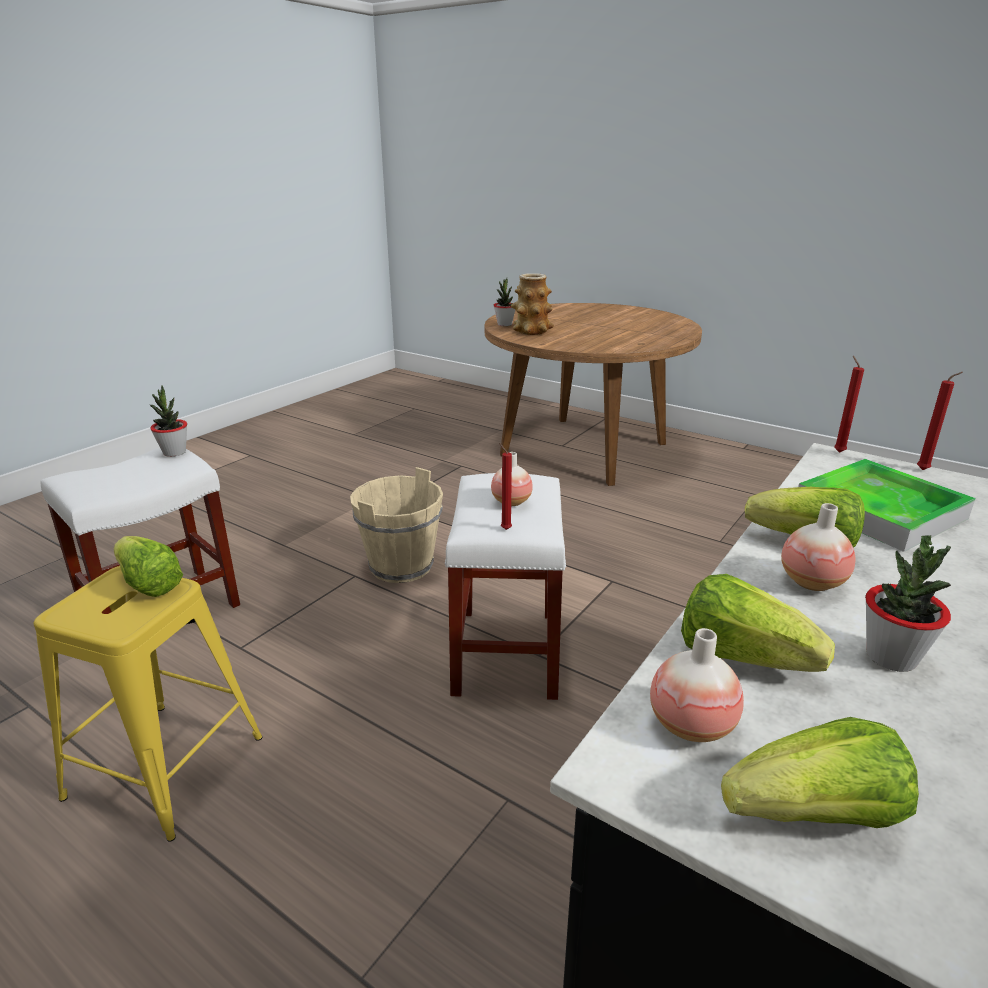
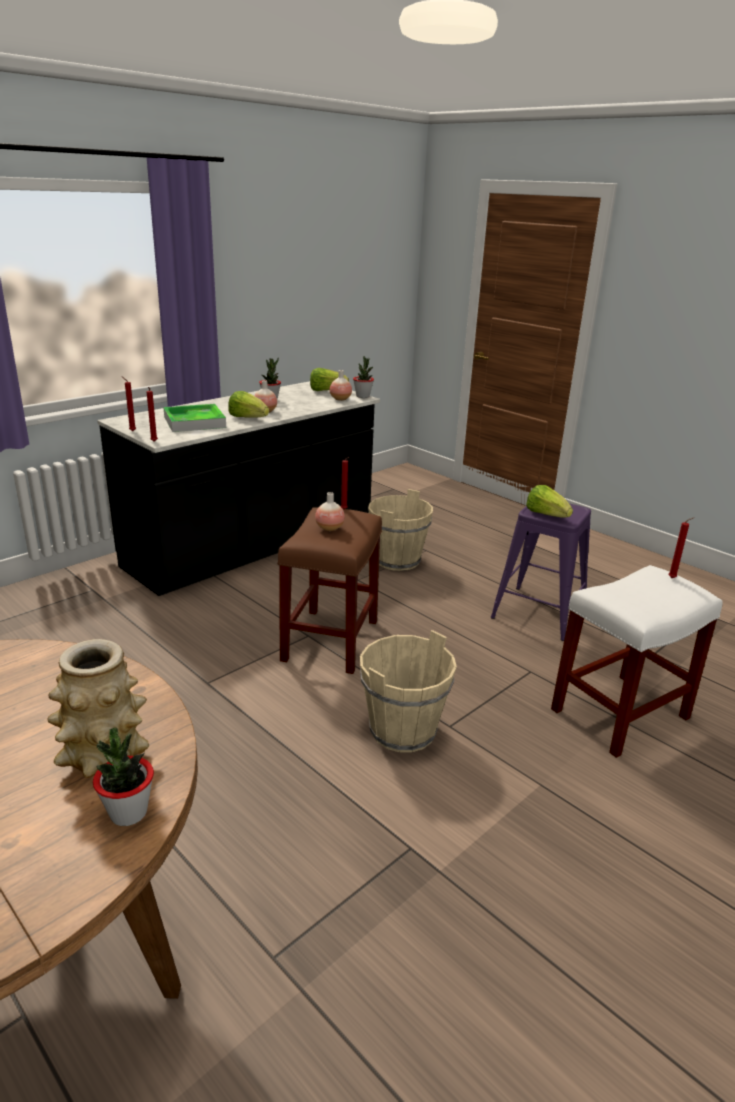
camera: 170 degrees left, 0 degrees up
(76, 482) = (673, 578): none -> red candle
(165, 766) = (539, 613): yellow stool -> purple stool
(174, 452) = (622, 602): potted plant -> potted plant (363, 396)
(435, 899) = (397, 560): none -> beige bucket
(506, 653) = (330, 639): white stool -> brown stool
(741, 657) = (313, 404): lettuce -> none

